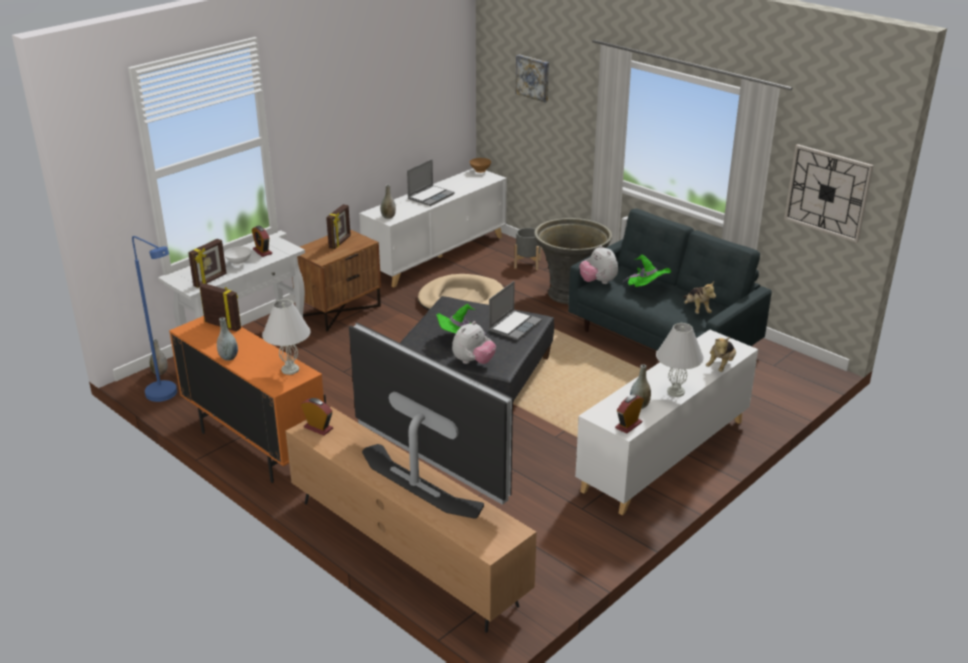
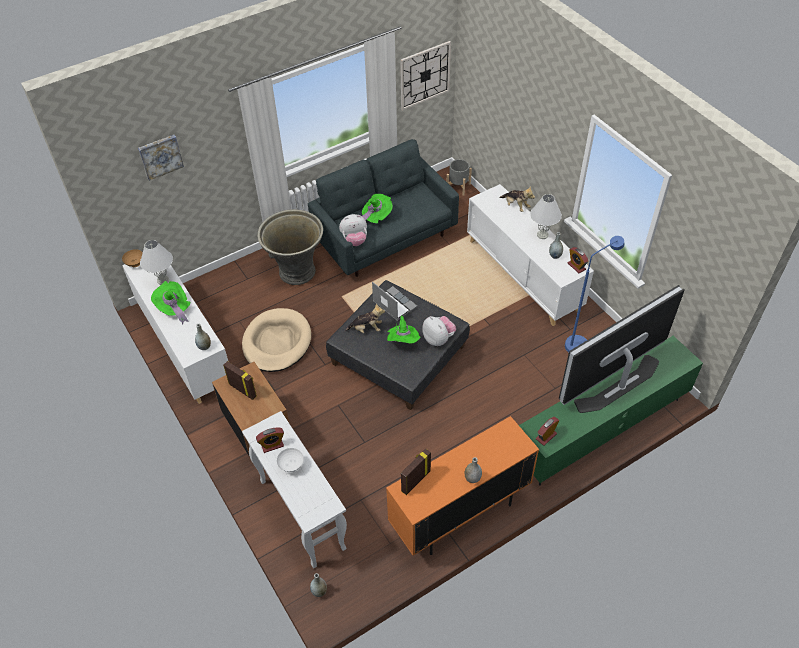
camera: 75 degrees left, 20 degrees up
(167, 396) = (363, 583): blue floor lamp -> blue floor lamp (581, 342)
(210, 280) = (319, 490): picture frame -> none
(290, 370) = (501, 435): white table lamp -> white table lamp (163, 280)
(407, 552) = (601, 429): brown tv stand -> green tv stand
(430, 196) = (174, 309): laptop -> green hat
(527, 264) = (232, 286): grey planter -> grey planter (458, 187)
(696, 309) = (414, 200): plush toy -> plush toy (366, 329)

